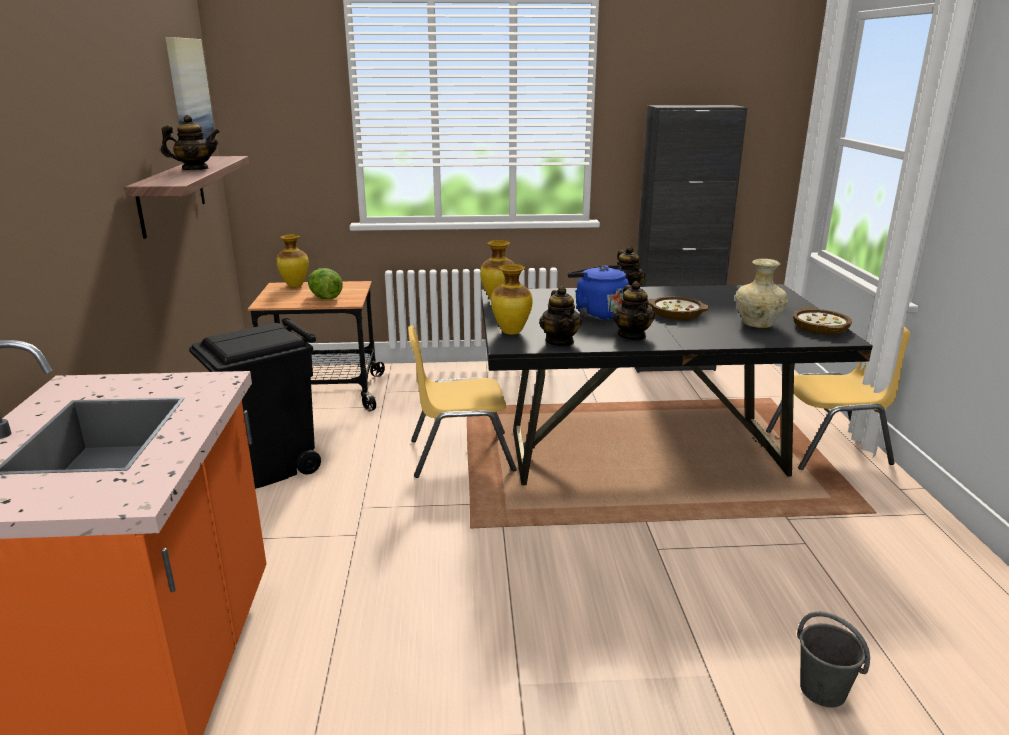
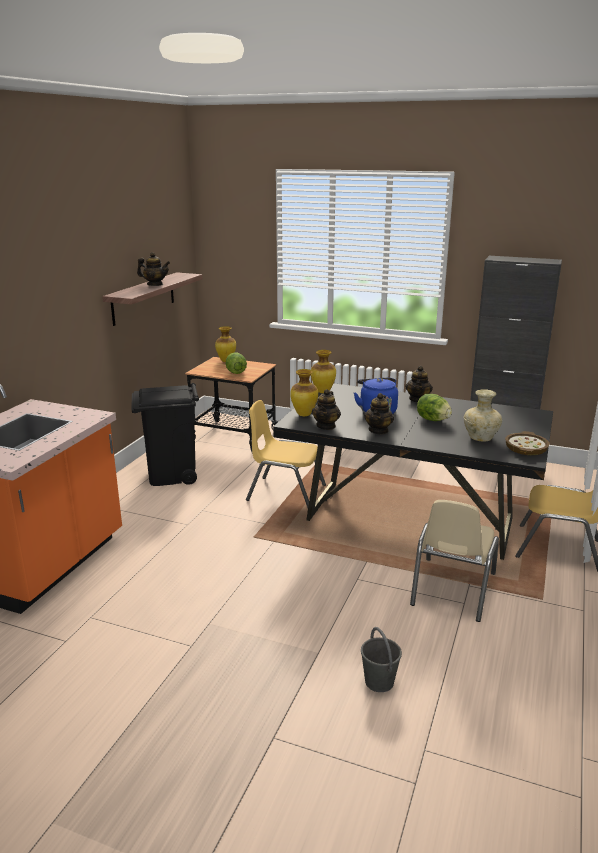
camera: 25 degrees right, 0 degrees up
(188, 91) = (170, 232): picture -> none
(676, 313) = (433, 420): bowl -> lettuce
(775, 529) = (452, 589): none -> beige chair

